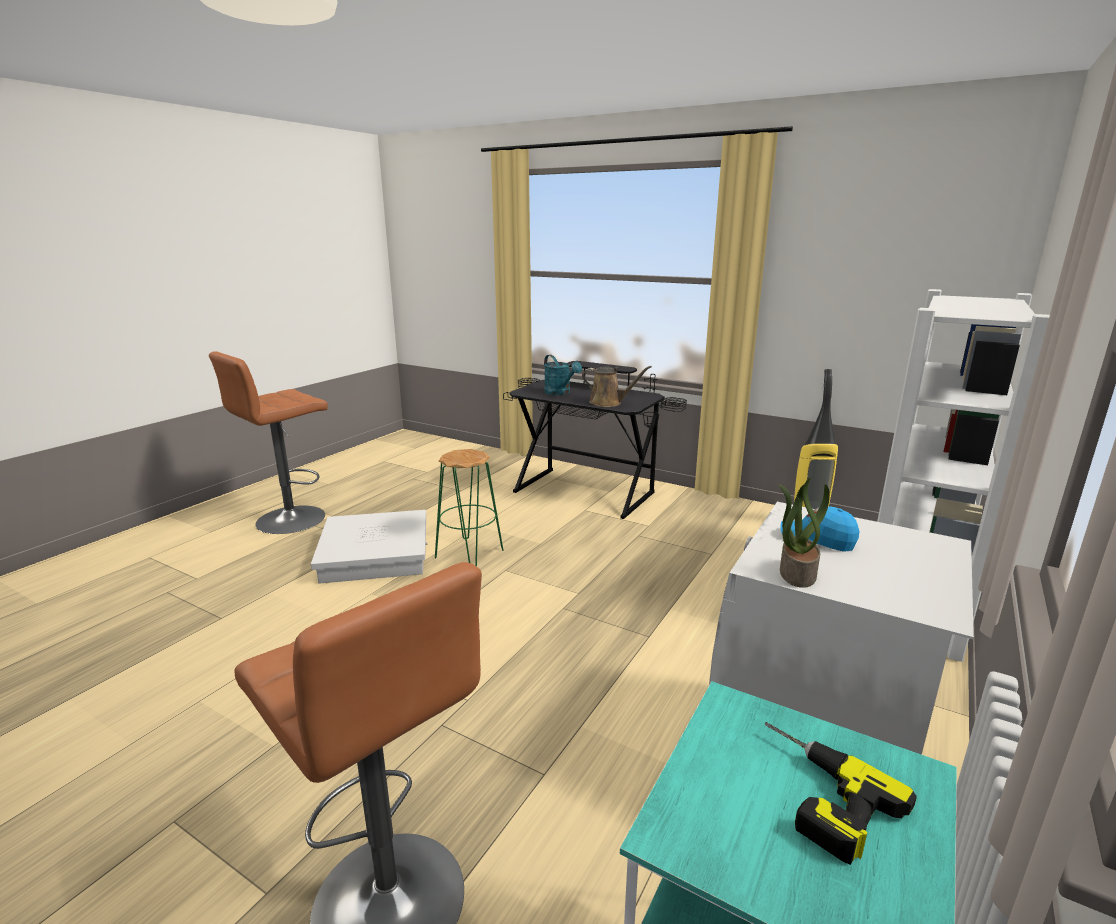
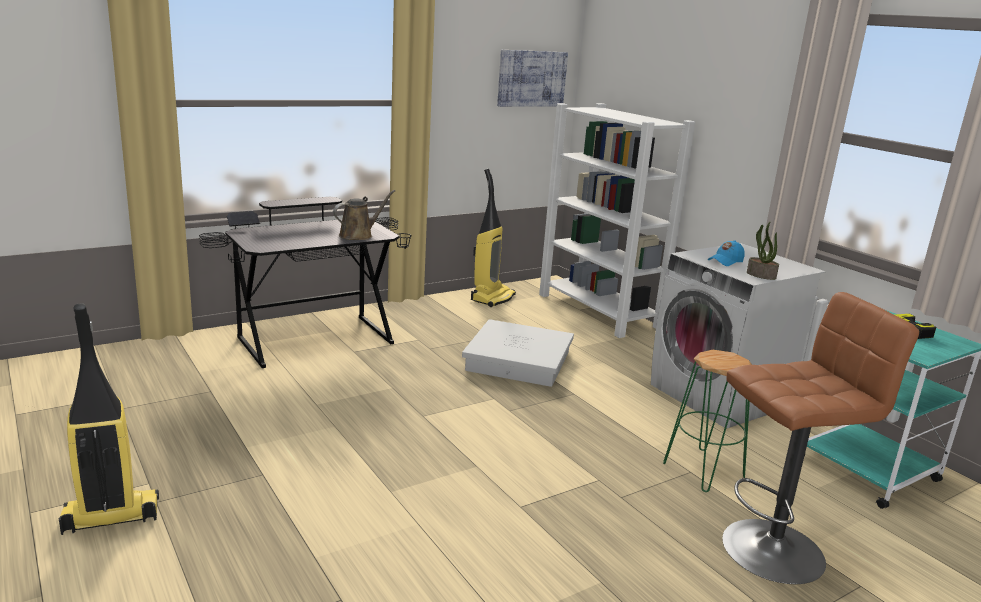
camera: 65 degrees left, 0 degrees up
(290, 520) = (110, 517): brown stool -> vacuum cleaner
(375, 555) = (305, 473): white storage box -> white storage box (519, 361)
(470, 554) = (371, 423): green stool -> green stool (703, 470)
(560, 393) = (291, 238): turquoise watering can -> none
(939, 257) = (531, 78): none -> picture

